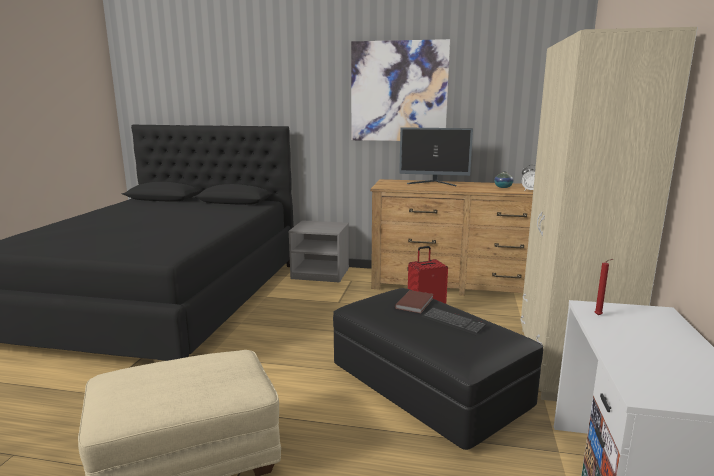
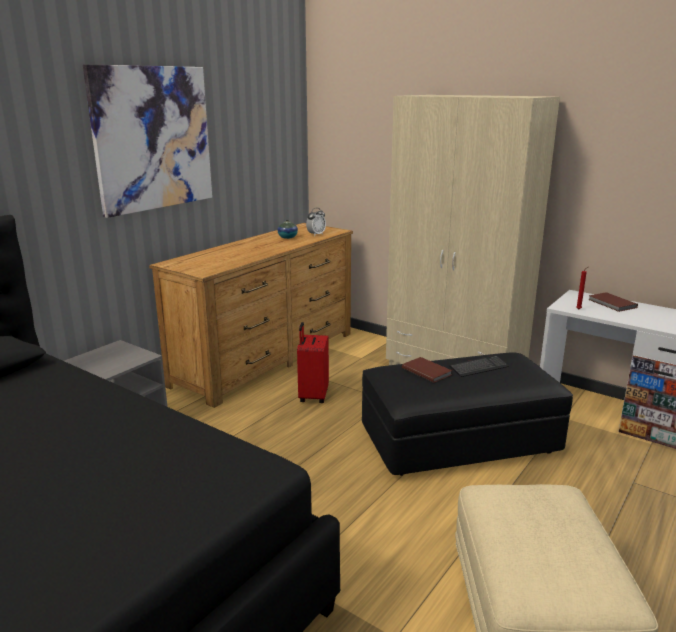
camera: 65 degrees left, 5 degrees up
(434, 183) = (225, 252): monitor -> none
(666, 334) = (612, 304): none -> brown book

